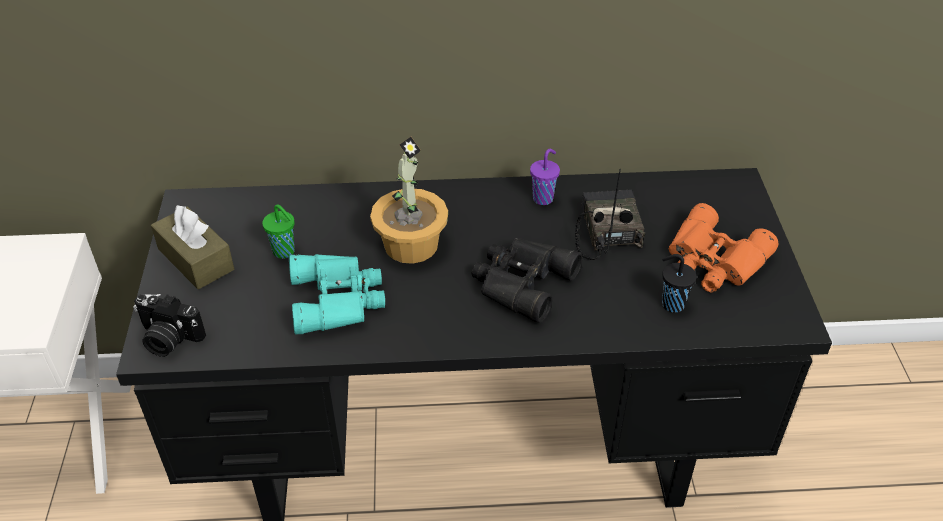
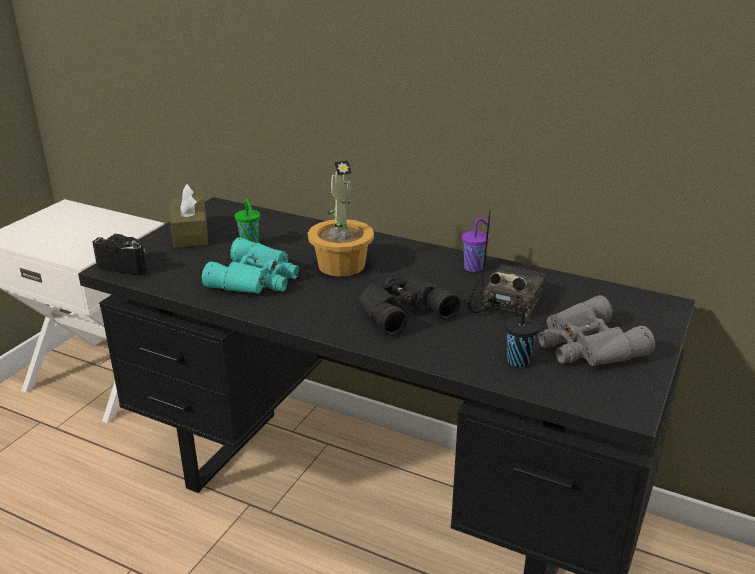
camera: 30 degrees right, 15 degrees down
(168, 339) = (127, 266): camera -> camera turned 150 degrees clockwise
(713, 261) = (586, 346): orange binoculars -> grey binoculars

